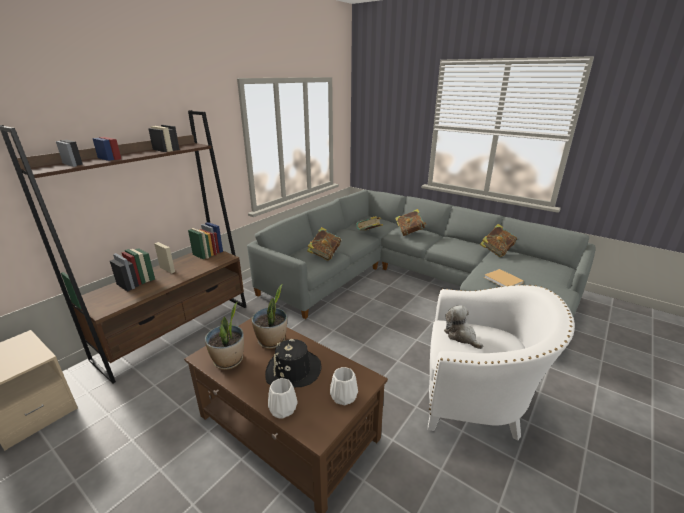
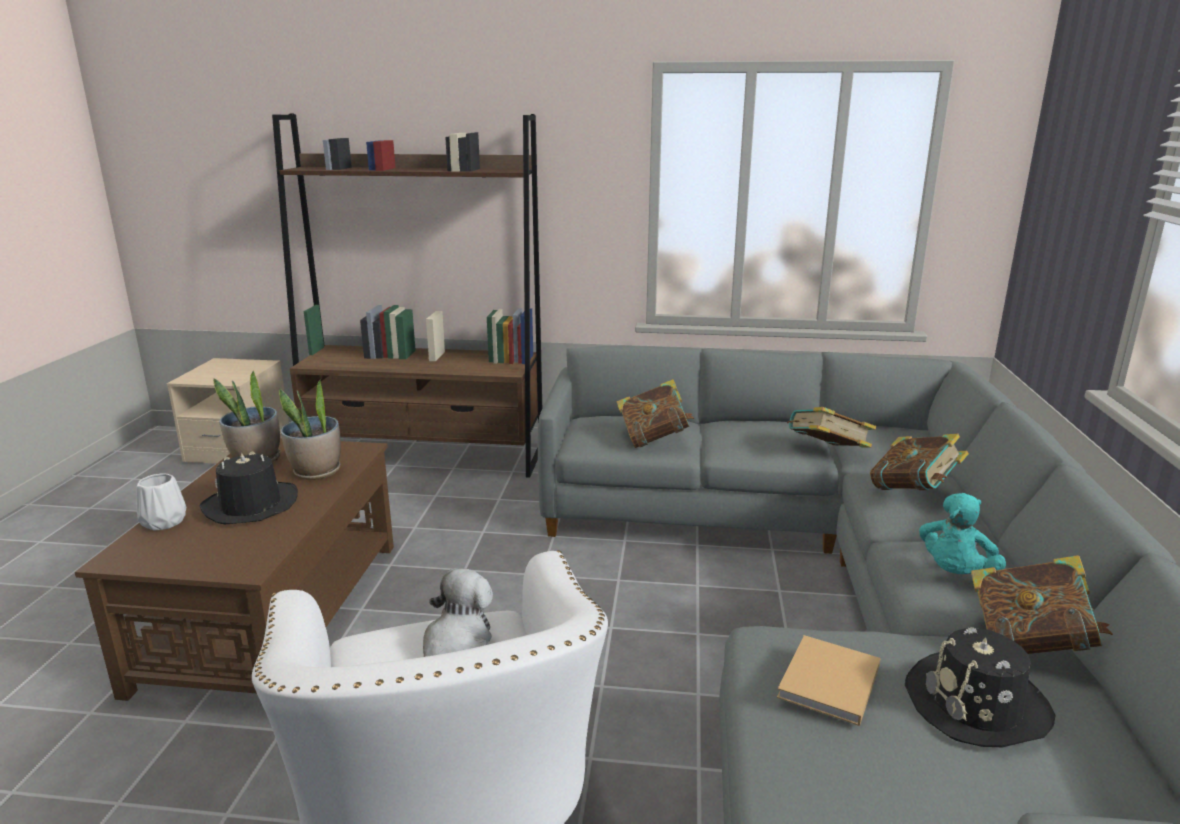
camera: 60 degrees right, 5 degrees down
(343, 396) = (200, 557): white vase -> none
(458, 246) = (955, 574): none -> turquoise plush toy
(520, 266) = (977, 705): none -> black hat

